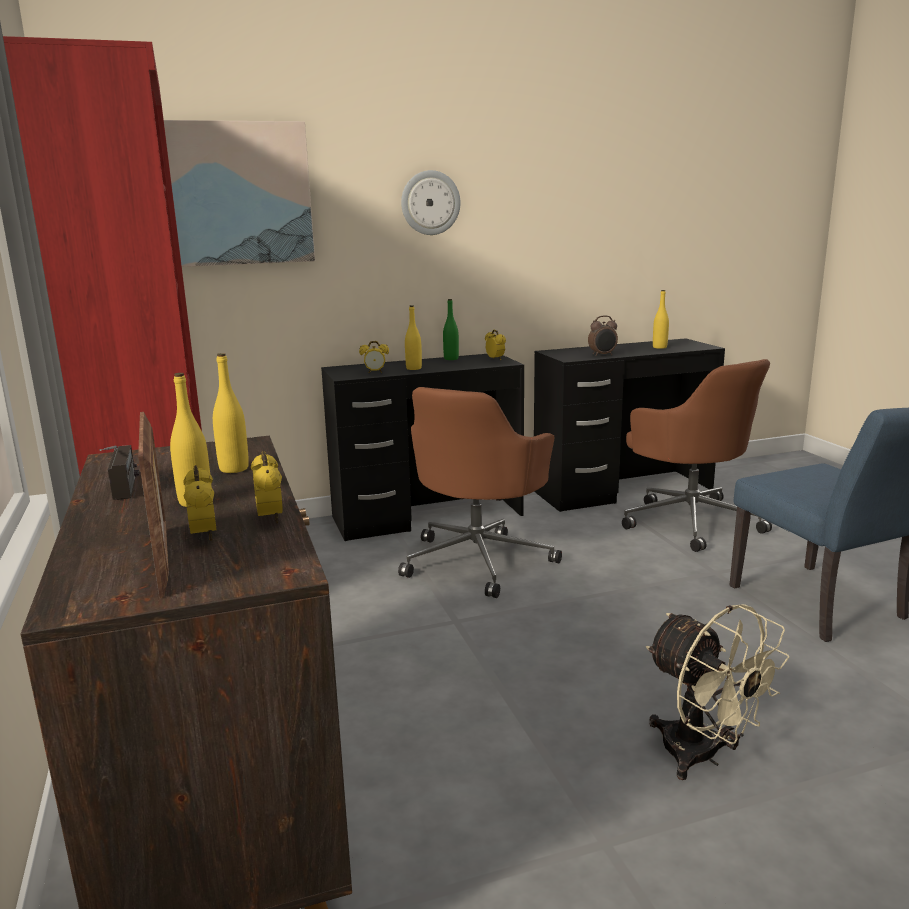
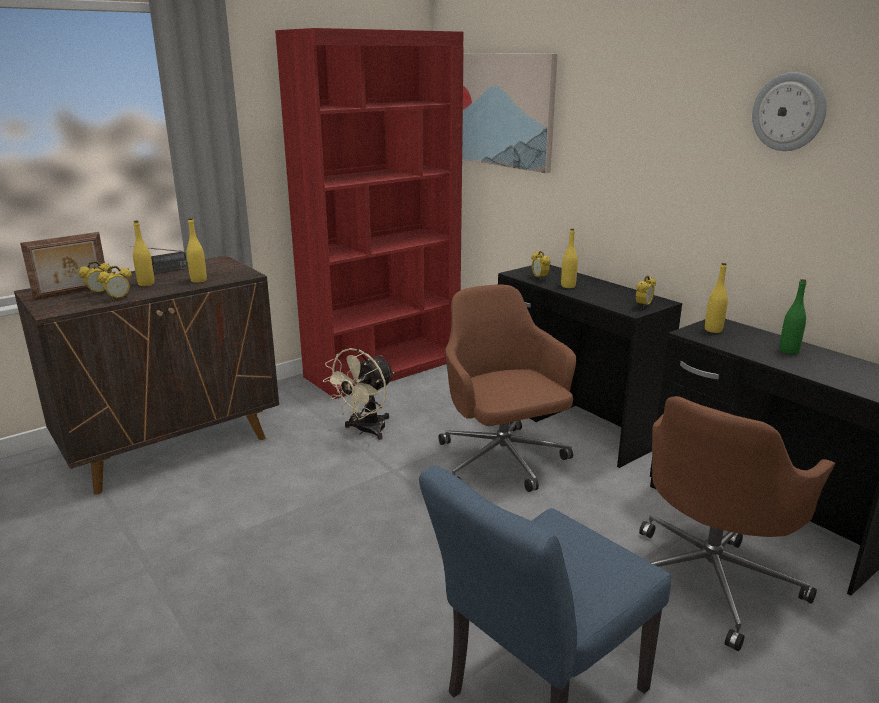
camera: 70 degrees right, 5 degrees up
(430, 203) = (643, 134): wall clock -> wall clock (789, 112)
(451, 359) = (625, 291): green bottle -> green bottle (788, 351)
(479, 560) = (502, 462): brown office chair -> brown office chair turned 60 degrees clockwise
(602, 355) = (733, 345): alarm clock -> none
(659, 347) = (835, 370): yellow bottle -> yellow bottle (713, 330)
(703, 756) = (239, 607): beige fan -> beige fan (365, 431)

